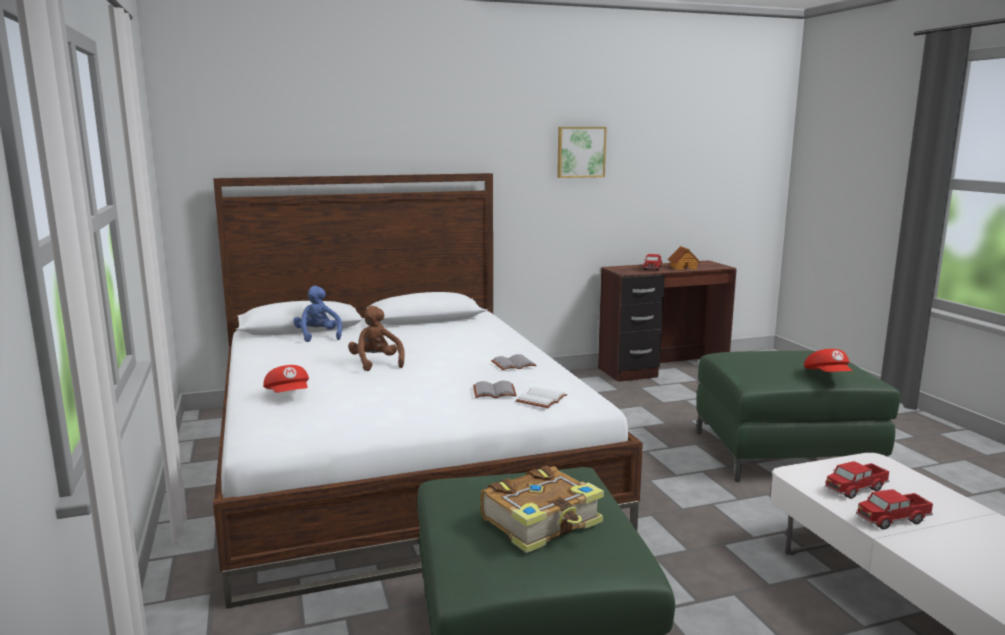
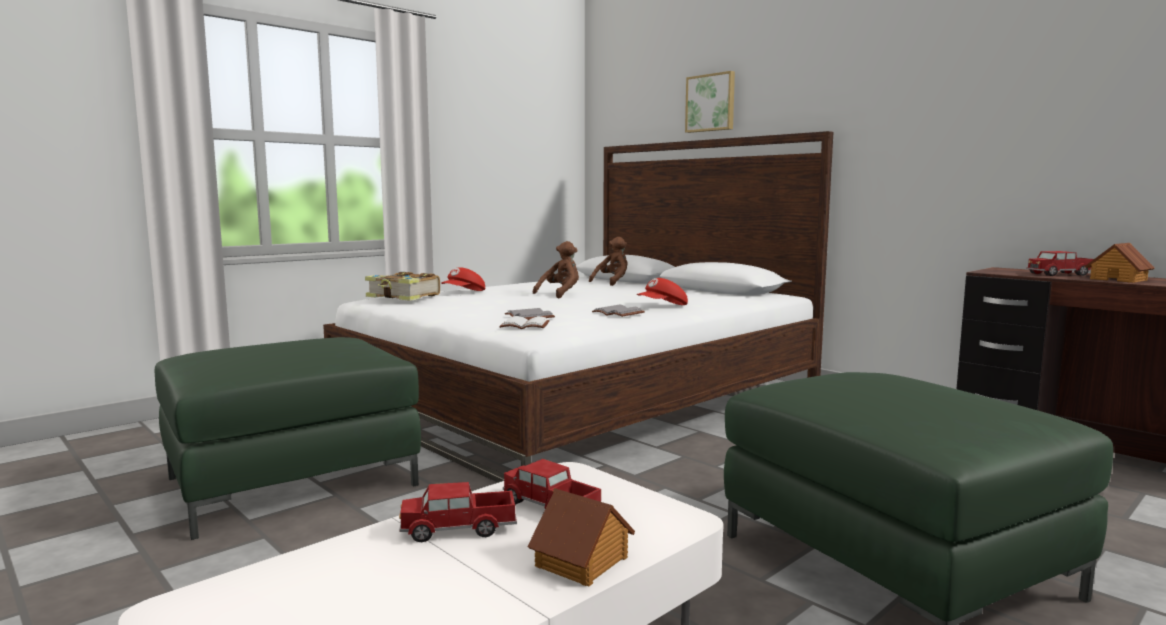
camera: 65 degrees right, 5 degrees down
(318, 336) = (612, 282): blue plush toy -> brown plush toy
(543, 522) = (267, 353): book -> book (403, 297)
(580, 152) = (970, 95): picture -> picture (711, 103)
(828, 375) = (873, 414): red cap -> red cap (663, 306)
(892, 519) = (459, 529): toy truck -> toy truck turned 60 degrees counterclockwise
(933, 494) = (583, 562): none -> toy house

